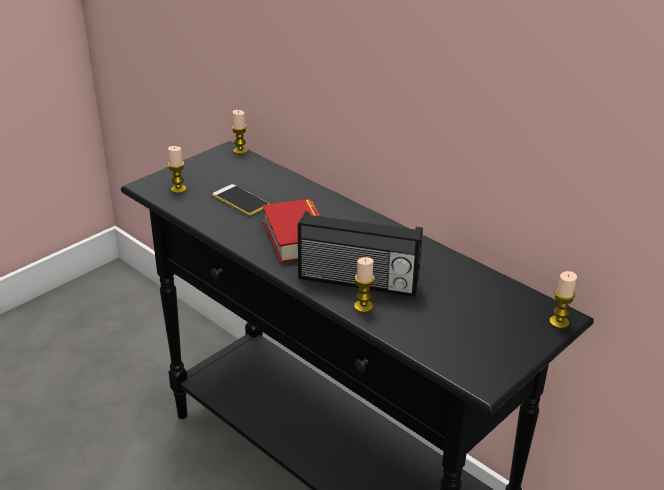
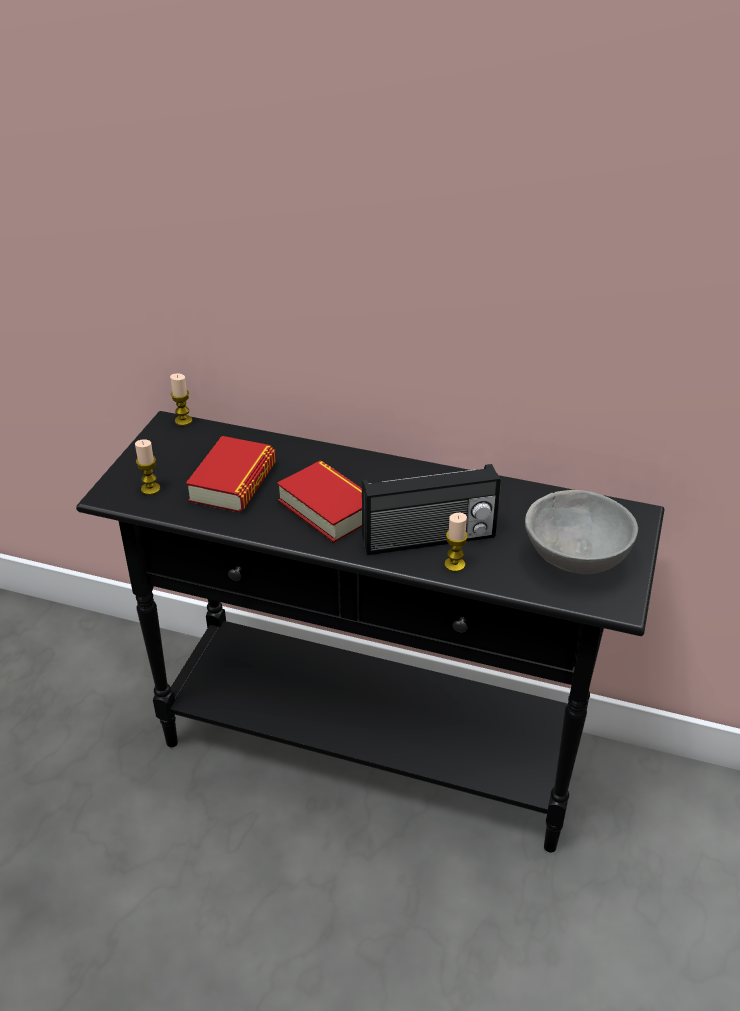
camera: 25 degrees left, 5 degrees up
(240, 200) = (233, 482): phone -> book
(470, 335) = (574, 561): none -> grey bowl
(559, 322) = (640, 521): candle -> none

